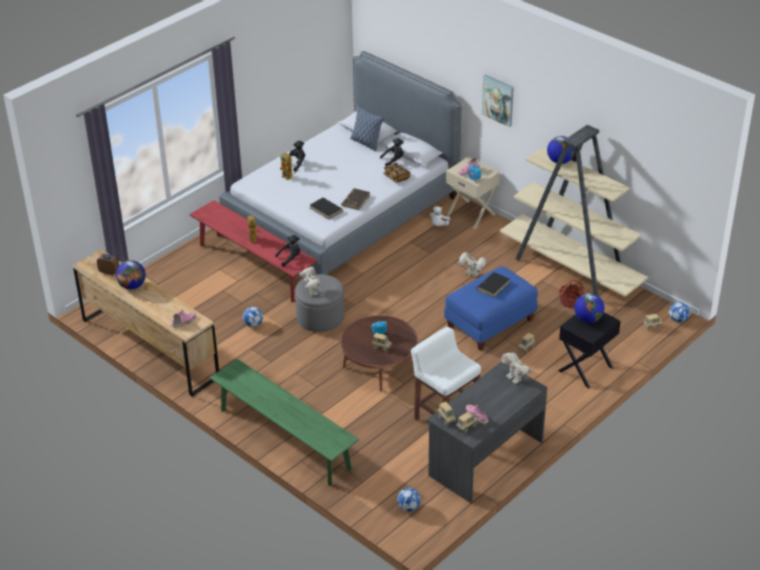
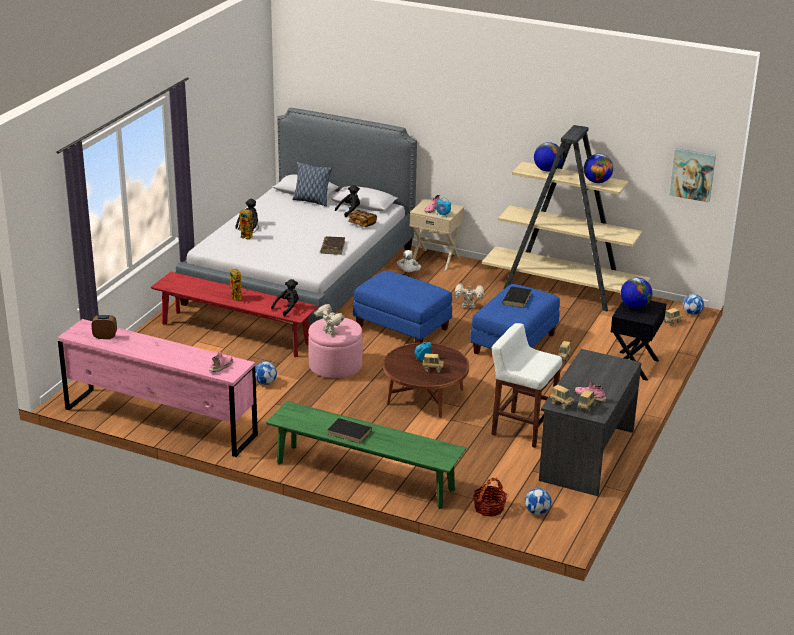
camera: 20 degrees left, 10 degrees down
(132, 286) = (140, 345): globe -> globe (597, 182)
(150, 348) = (160, 422): brown dresser -> pink dresser
(320, 318) = (335, 366): grey ottoman -> pink ottoman
(326, 210) = (307, 258): black book -> black book (350, 433)
(400, 286) = (403, 327): none -> blue ottoman
(498, 100) = (461, 125): picture -> picture (692, 174)
(514, 378) = (604, 360): toy robot -> none
(570, 301) = (581, 314): basket -> basket (489, 508)

